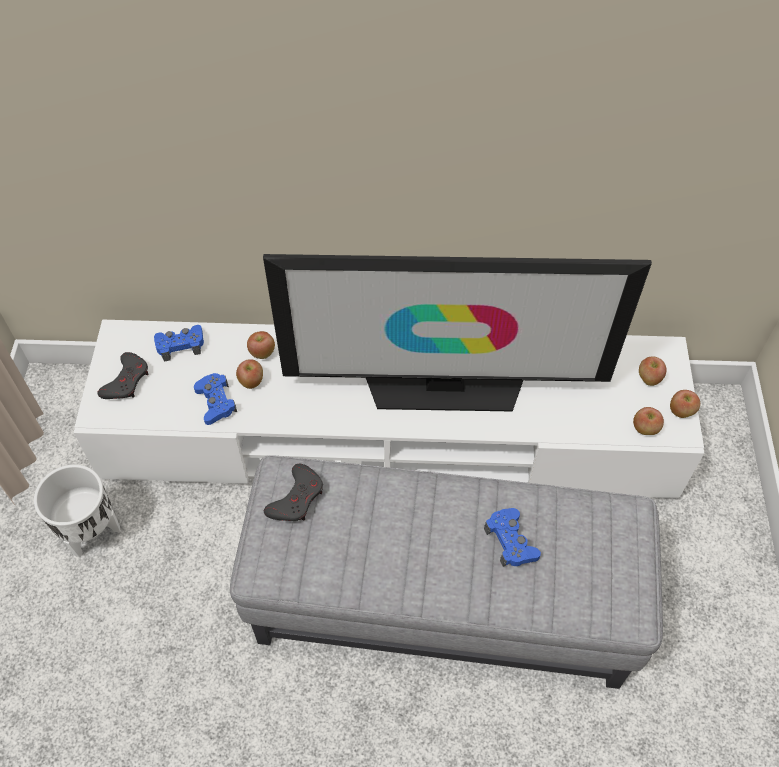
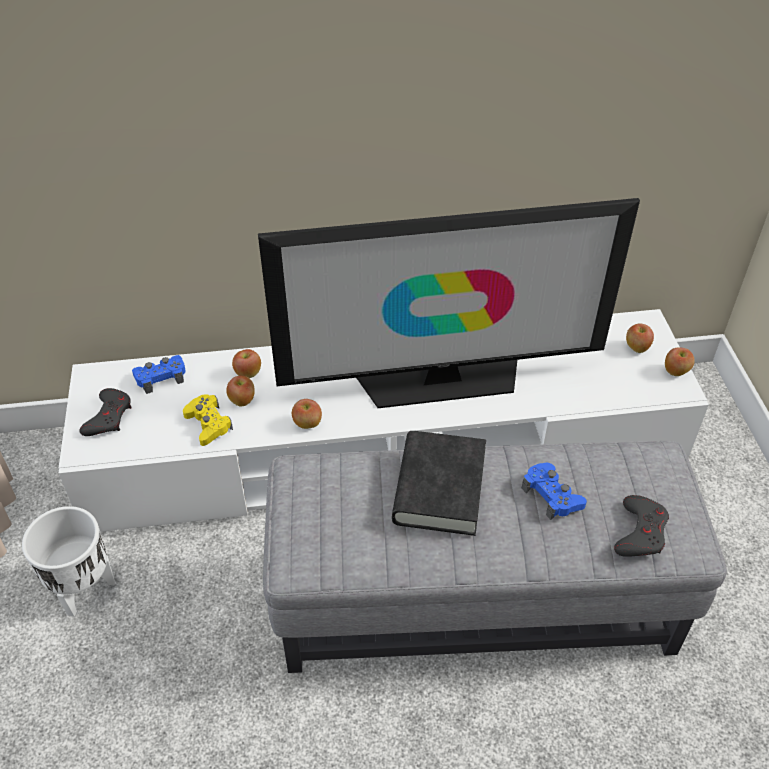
camera: 10 degrees left, 10 degrees down
(216, 402) = (208, 424): blue game controller -> yellow game controller
(296, 498) = (320, 488): grey game controller -> grey game controller (640, 532)
(406, 517) = (439, 488): none -> black book
(645, 429) = (646, 391): apple -> apple (307, 424)

